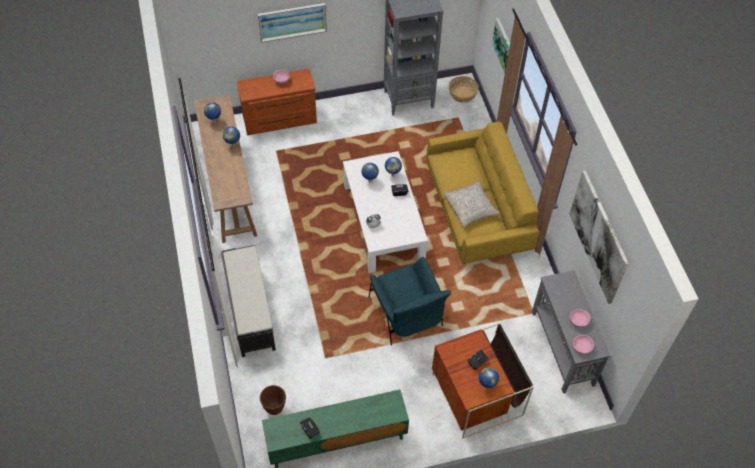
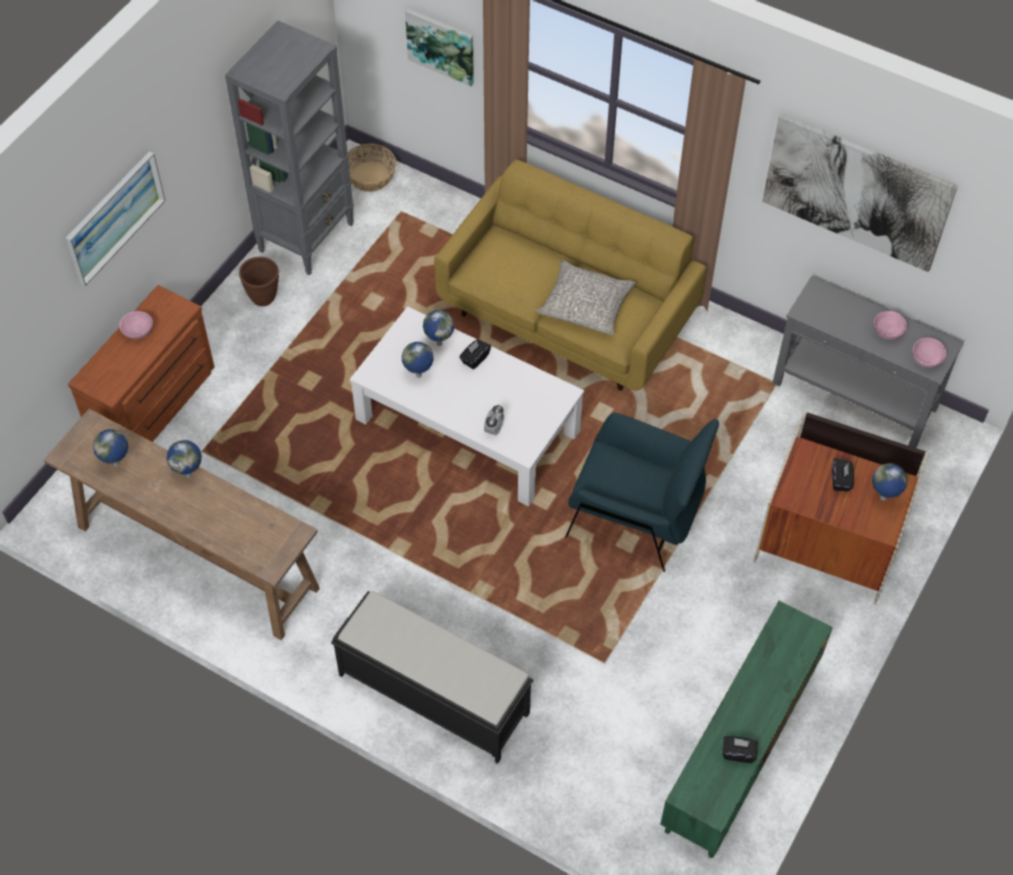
camera: 45 degrees left, 0 degrees up
(275, 408) = (619, 785): brown planter -> brown planter (263, 297)

